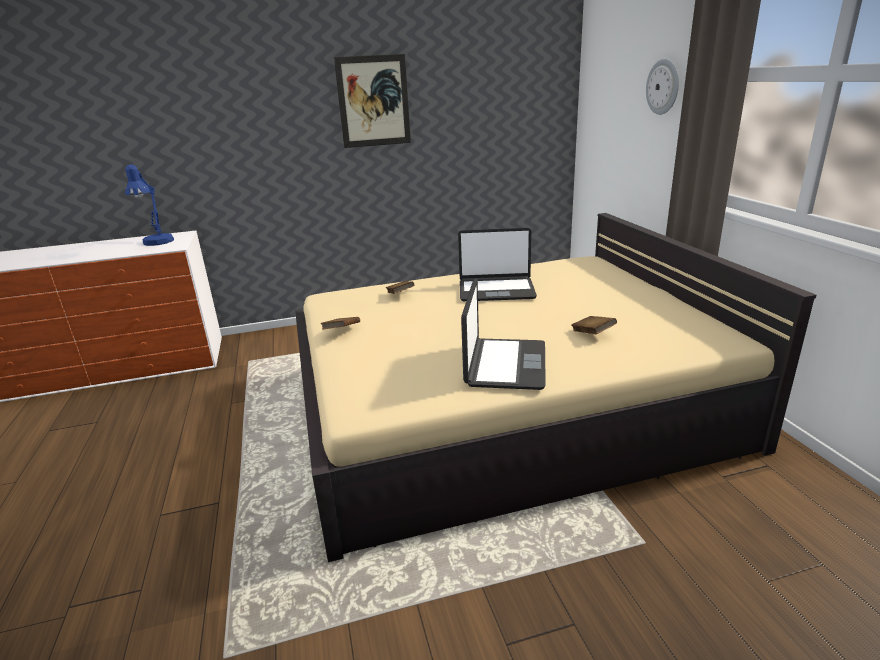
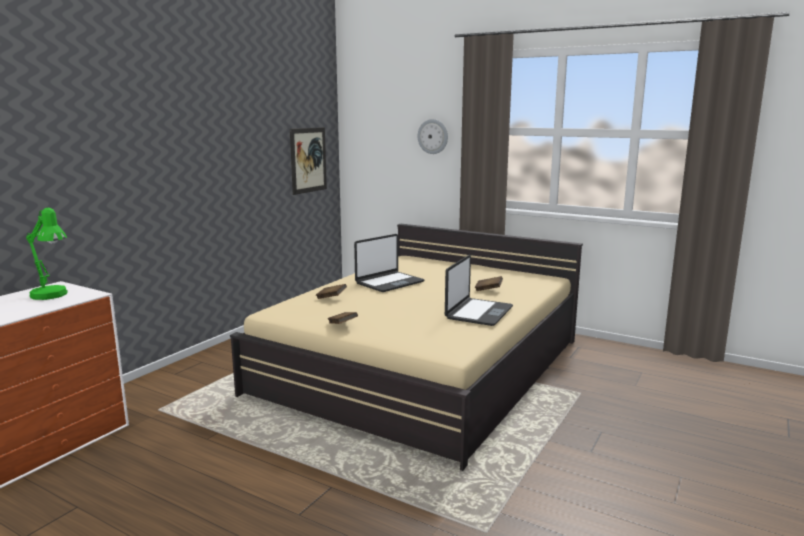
camera: 45 degrees left, 10 degrees down
(157, 243) = (52, 296): blue table lamp -> green table lamp
(373, 101) = (215, 144): picture -> picture (308, 160)
(504, 365) = (478, 313): laptop -> laptop turned 60 degrees clockwise

